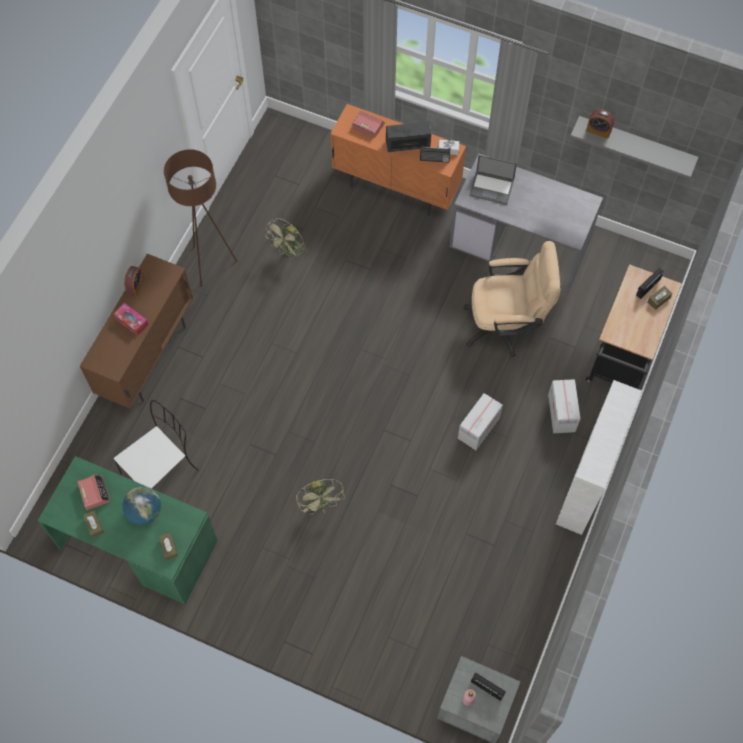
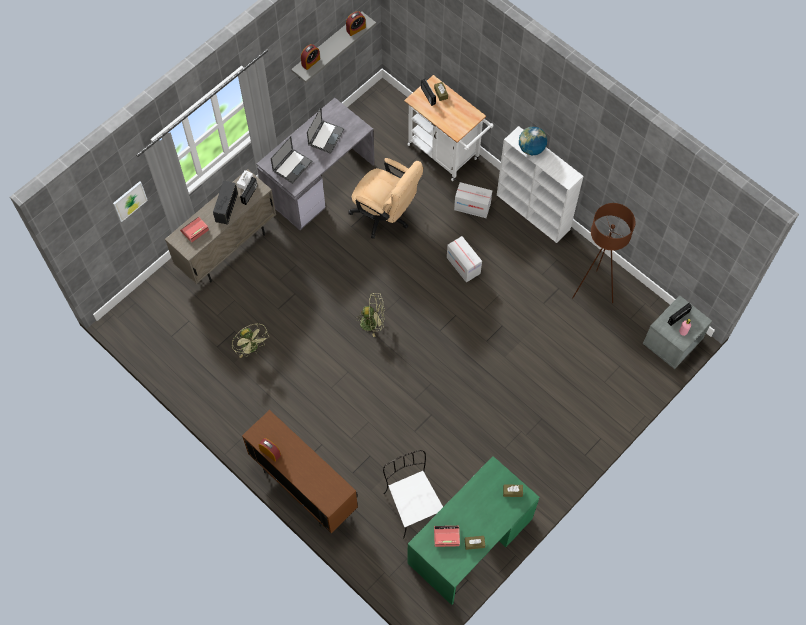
camera: 70 degrees left, 0 degrees up
(131, 321) = (303, 465): tissue box -> none
(144, 512) = (476, 502): globe -> globe (531, 148)
(210, 264) = (235, 413): brown floor lamp -> brown floor lamp (593, 290)
(321, 503) = (484, 394): green fan -> green fan (372, 322)
(340, 31) = (129, 201): none -> picture
(396, 188) = (228, 249): orange cabinet -> beige cabinet
(506, 325) = (385, 216): beige office chair -> beige office chair turned 105 degrees clockwise
(546, 207) = (326, 136): none -> laptop
(620, 362) = (446, 154): black cart -> white cart
(669, 159) = (356, 29): none -> alarm clock

